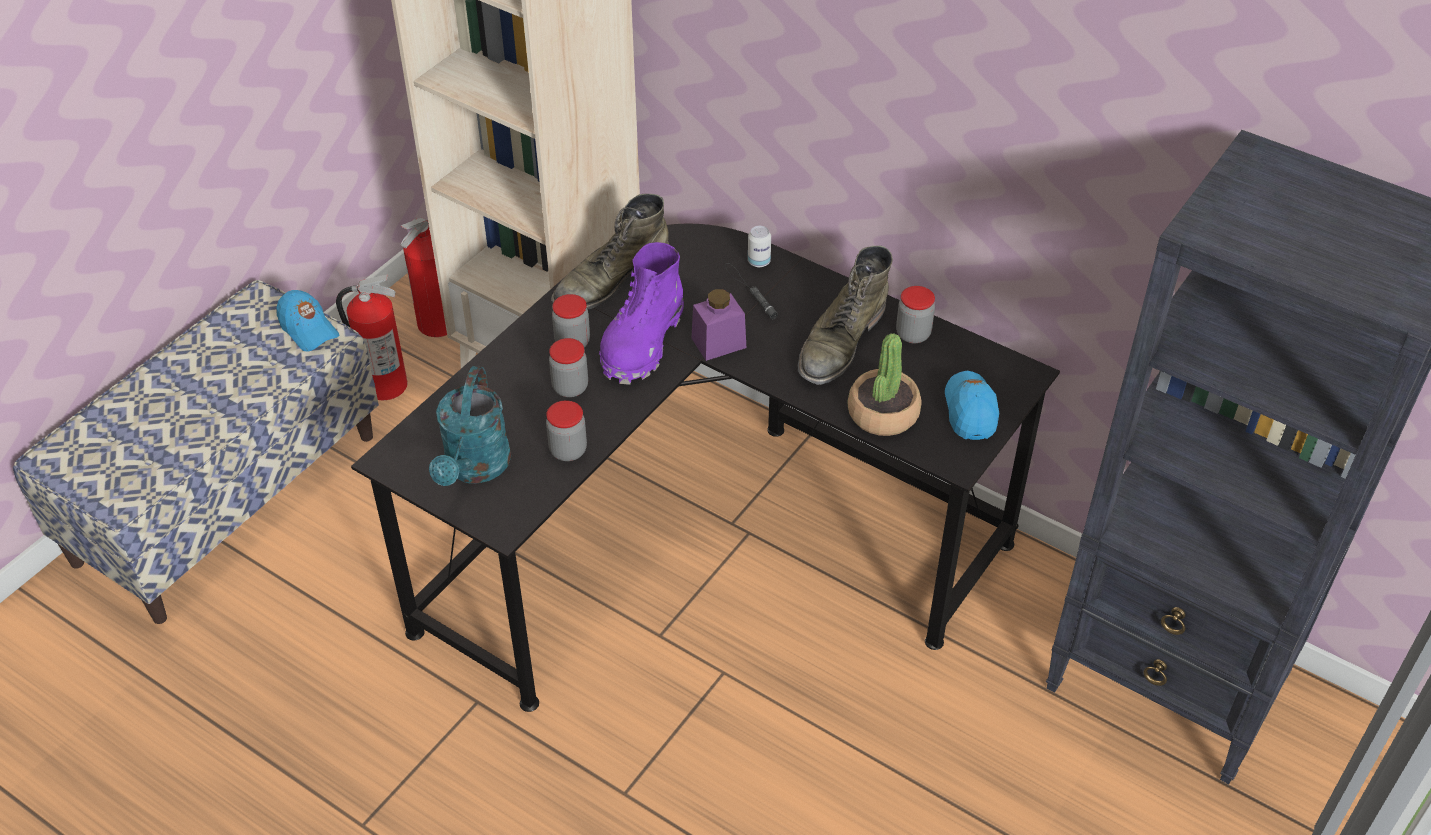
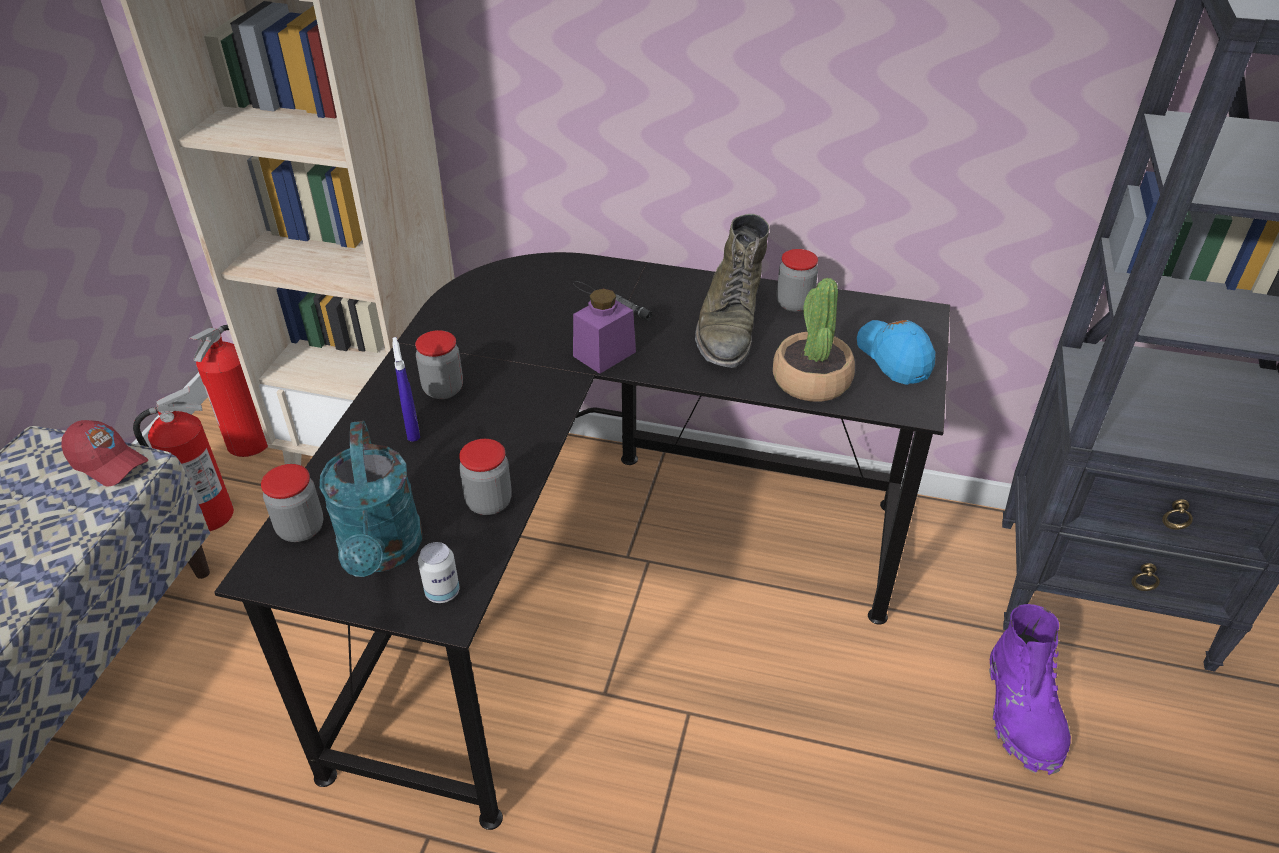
camera: 20 degrees left, 5 degrees down
(308, 329) = (108, 463): blue cap -> red cap
(534, 373) = (412, 430): none -> blue spray bottle
(570, 387) = (461, 435): jar -> jar (301, 528)
(610, 280) = (458, 321): green boot -> none
(642, 342) = (522, 372): purple boot -> purple boot (1022, 712)
(759, 262) = (605, 274): can -> can (442, 592)

